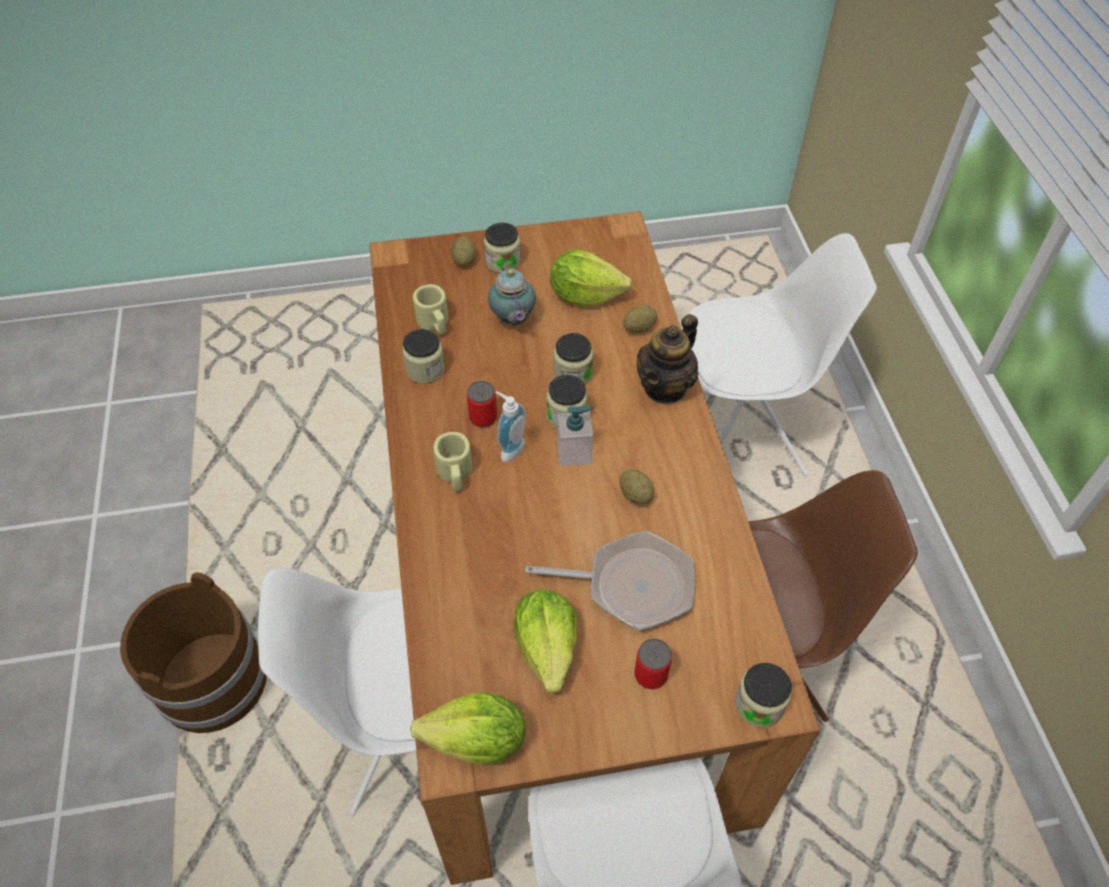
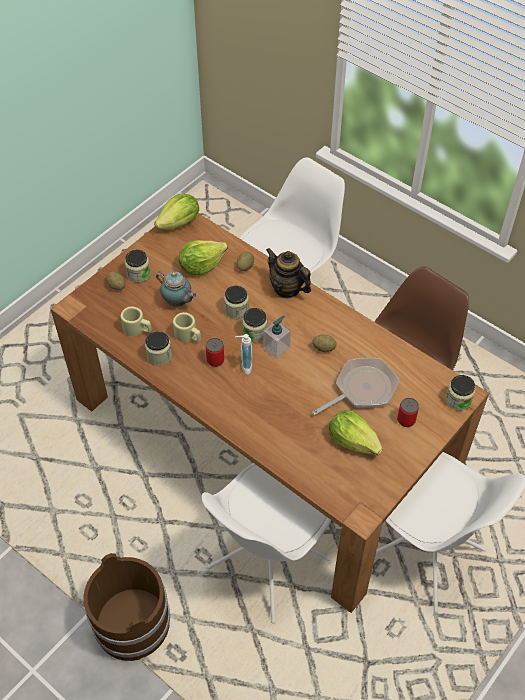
camera: 40 degrees left, 0 degrees up
(455, 474) = (231, 396): beige mug -> beige mug (188, 336)
(477, 742) = (364, 500): lettuce -> lettuce (180, 223)
(665, 387) = (287, 288): teapot -> teapot turned 135 degrees clockwise

